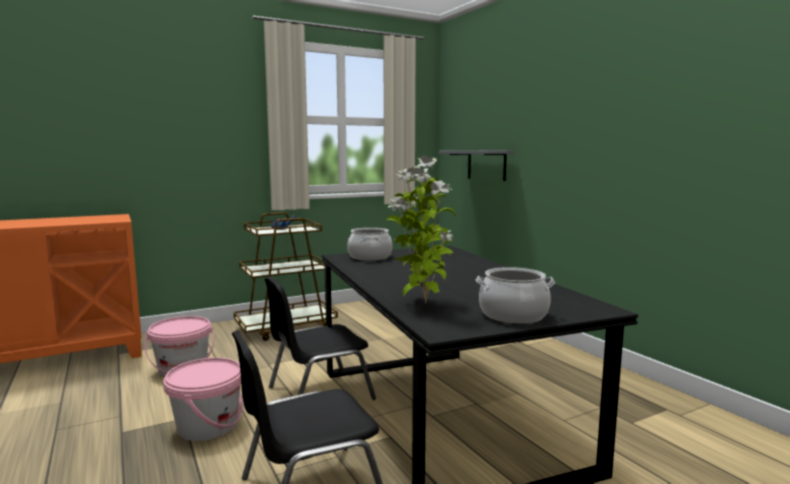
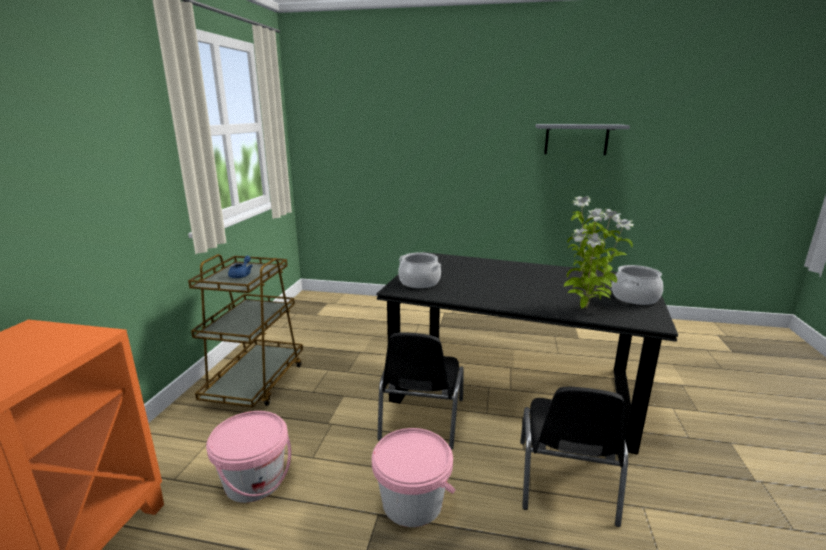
camera: 50 degrees left, 10 degrees up
(486, 165) = (367, 168): grey shelf -> grey shelf (576, 139)

